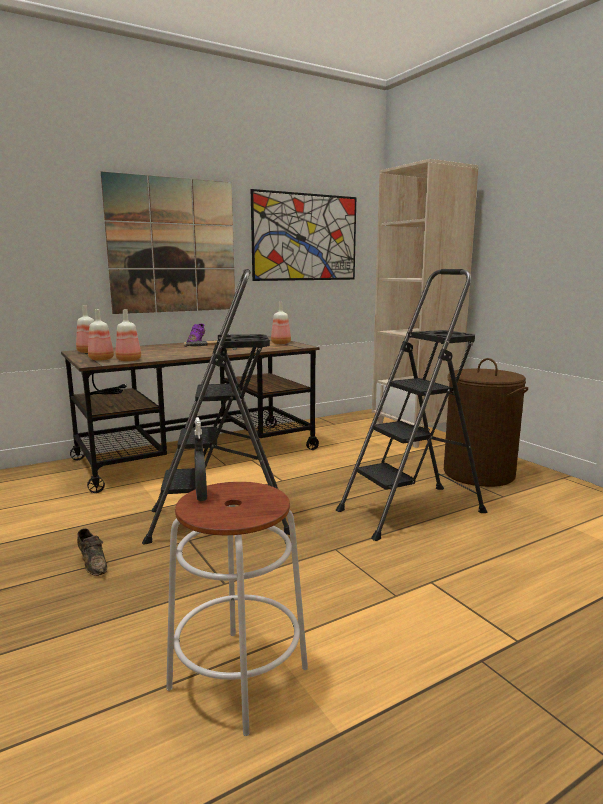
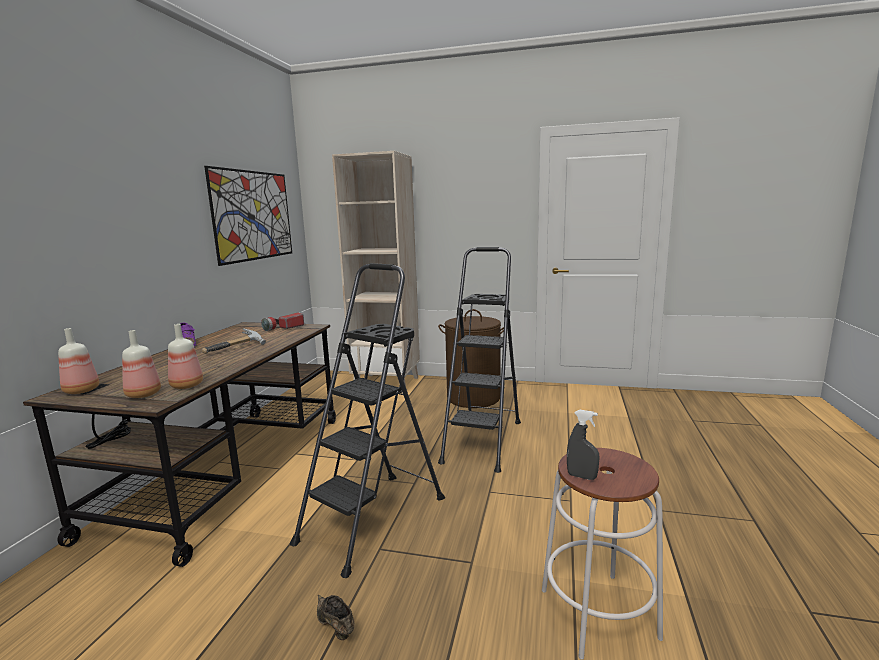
camera: 45 degrees left, 0 degrees up
(93, 564) = (335, 626): brown shoe -> brown shoe turned 135 degrees counterclockwise
(173, 246) = (139, 235): picture -> none
(281, 343) = (283, 327): bottle -> flashlight

